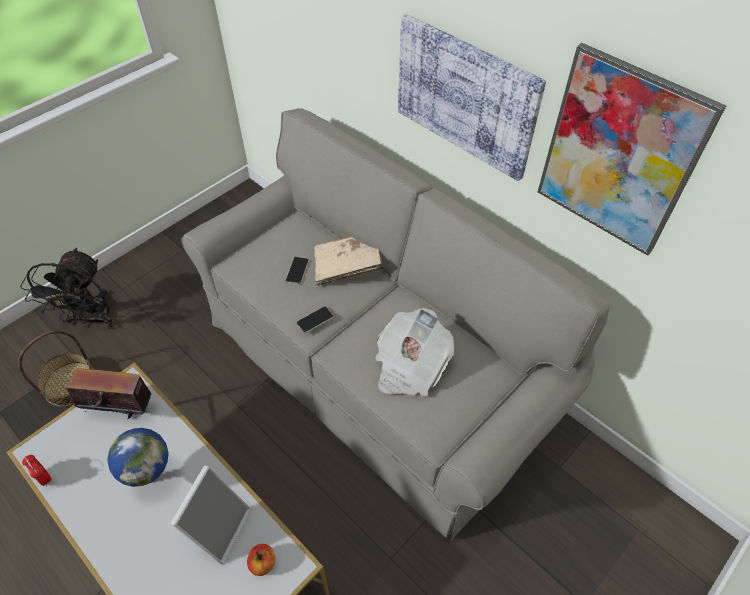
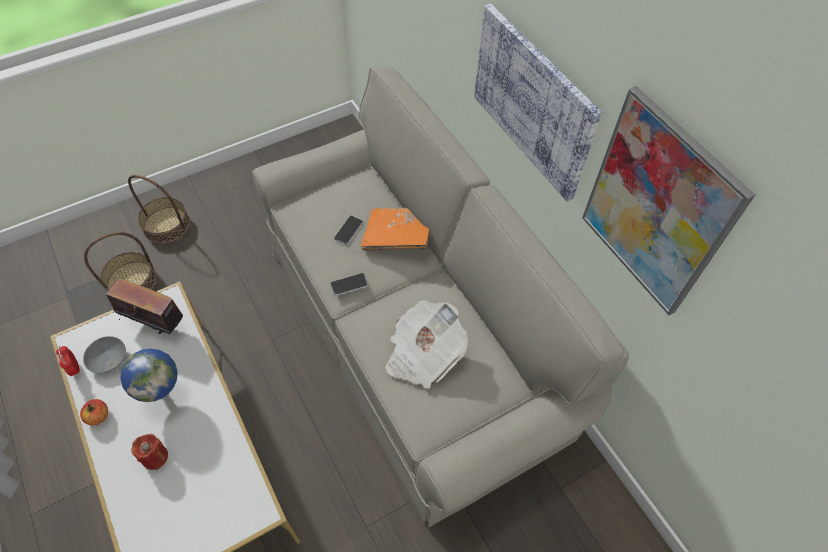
camera: 15 degrees right, 5 degrees up
(80, 459) = (108, 360): none -> grey bowl
(91, 320) = (166, 224): black fan -> basket
(162, 543) = (155, 457): none -> red candle
(218, 527) = (206, 456): picture frame -> none
(263, 563) = (234, 501): apple -> apple (98, 416)
(348, 265) = (399, 236): beige book -> orange book

